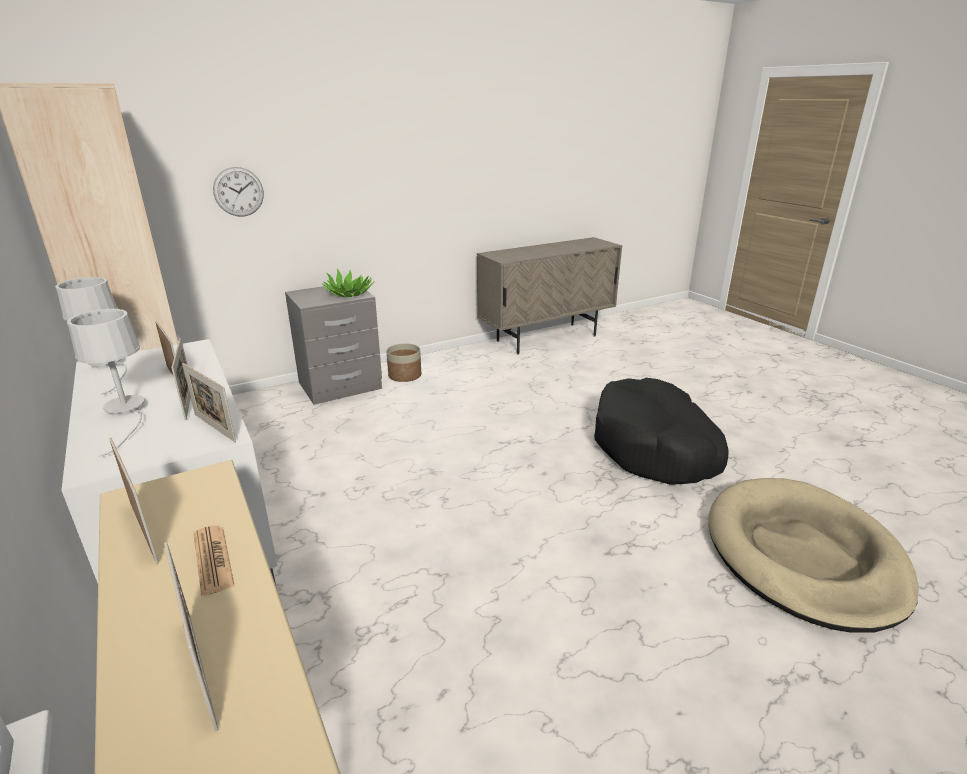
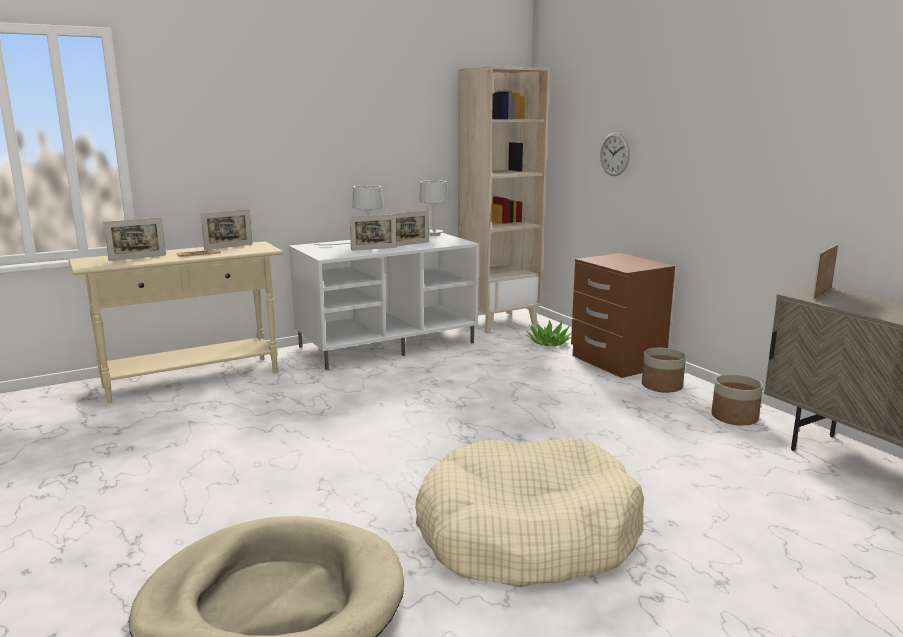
camera: 90 degrees right, 10 degrees down
(214, 428) = (338, 254): picture frame -> picture frame (822, 293)
(340, 386) = (616, 362): grey nightstand -> brown nightstand
(349, 293) = (629, 266): potted plant -> potted plant (548, 343)
(468, 361) = (735, 417): none -> planter
(655, 447) = (527, 534): black dog bed -> beige dog bed

